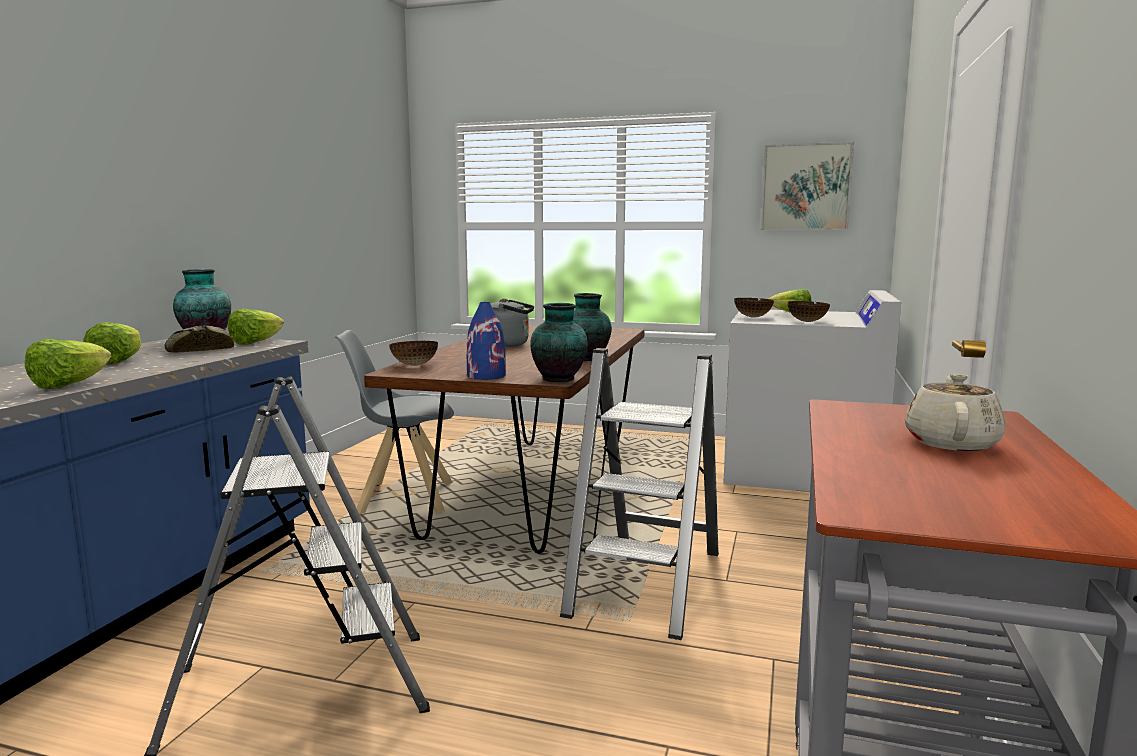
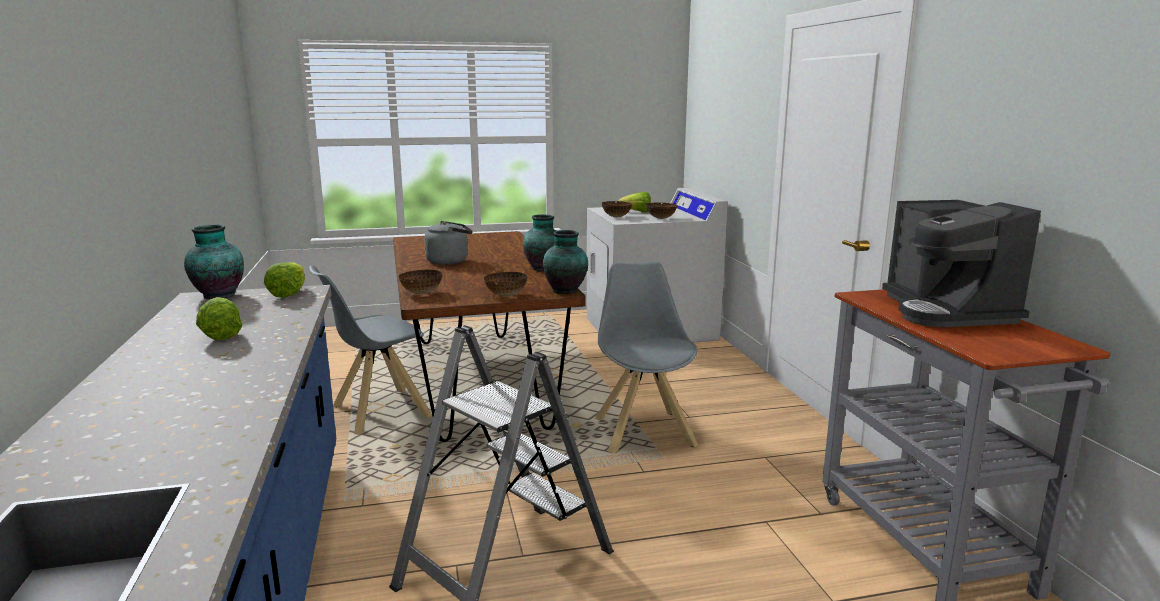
camera: 30 degrees left, 5 degrees up
(70, 385) = (266, 366): lettuce -> none
(198, 350) = (258, 310): bread -> none
(486, 376) = (505, 295): blue vase -> bowl
(647, 581) = (643, 430): grey step ladder -> grey chair
(806, 187) = (623, 108): picture -> none
(951, 442) = (946, 311): beige teapot -> coffee machine

